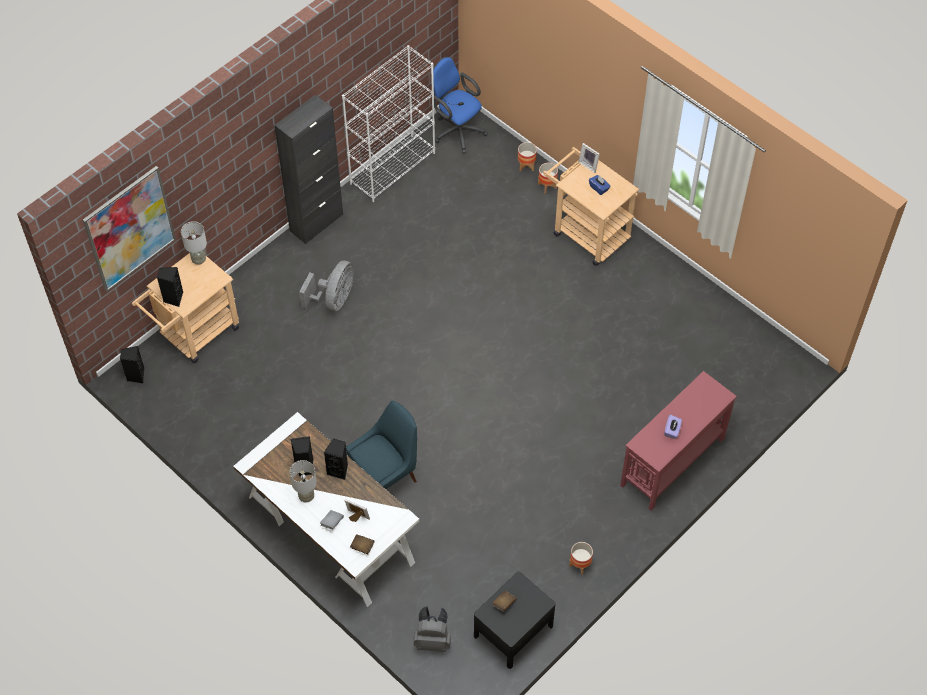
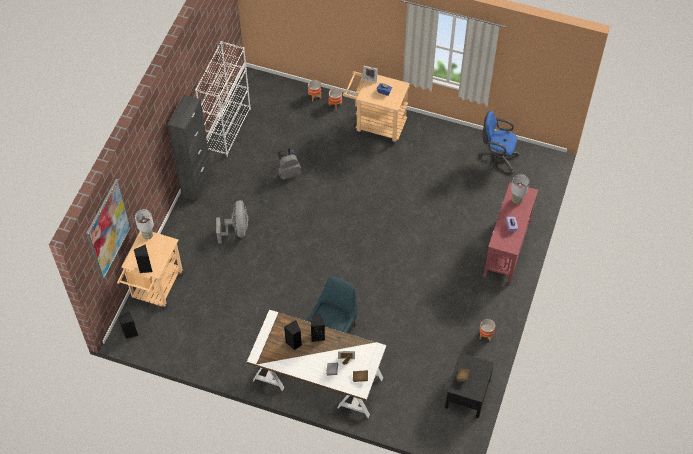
camera: 25 degrees left, 0 degrees up
(306, 496) = (306, 361): grey table lamp -> grey table lamp (517, 200)
(433, 640) = (421, 421): grey backpack -> grey backpack (289, 173)
(456, 130) = (257, 90): blue office chair -> blue office chair (497, 159)

